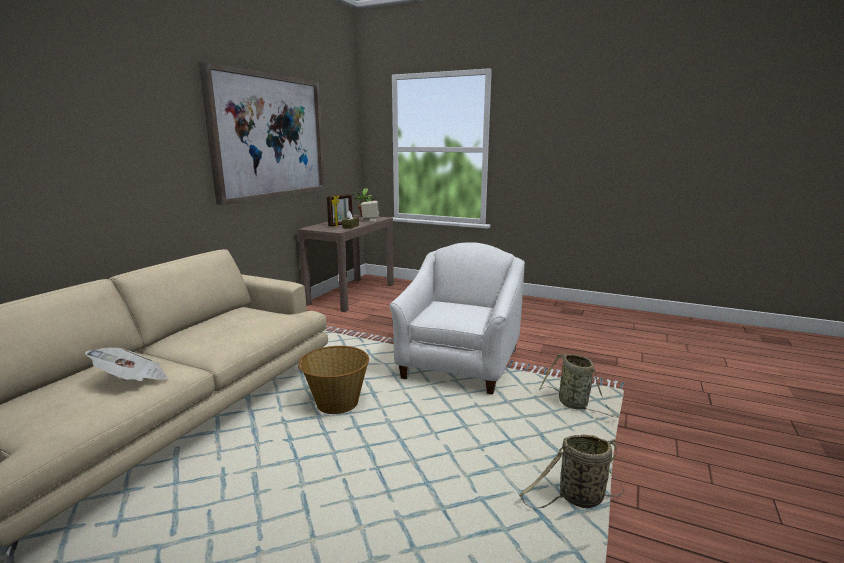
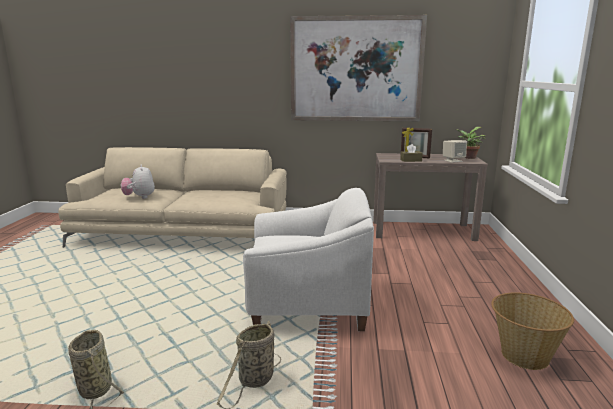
camera: 70 degrees right, 0 degrees up
(133, 380) = (139, 197): newspaper -> plush toy
(336, 403) = (213, 270): basket -> basket (524, 355)

